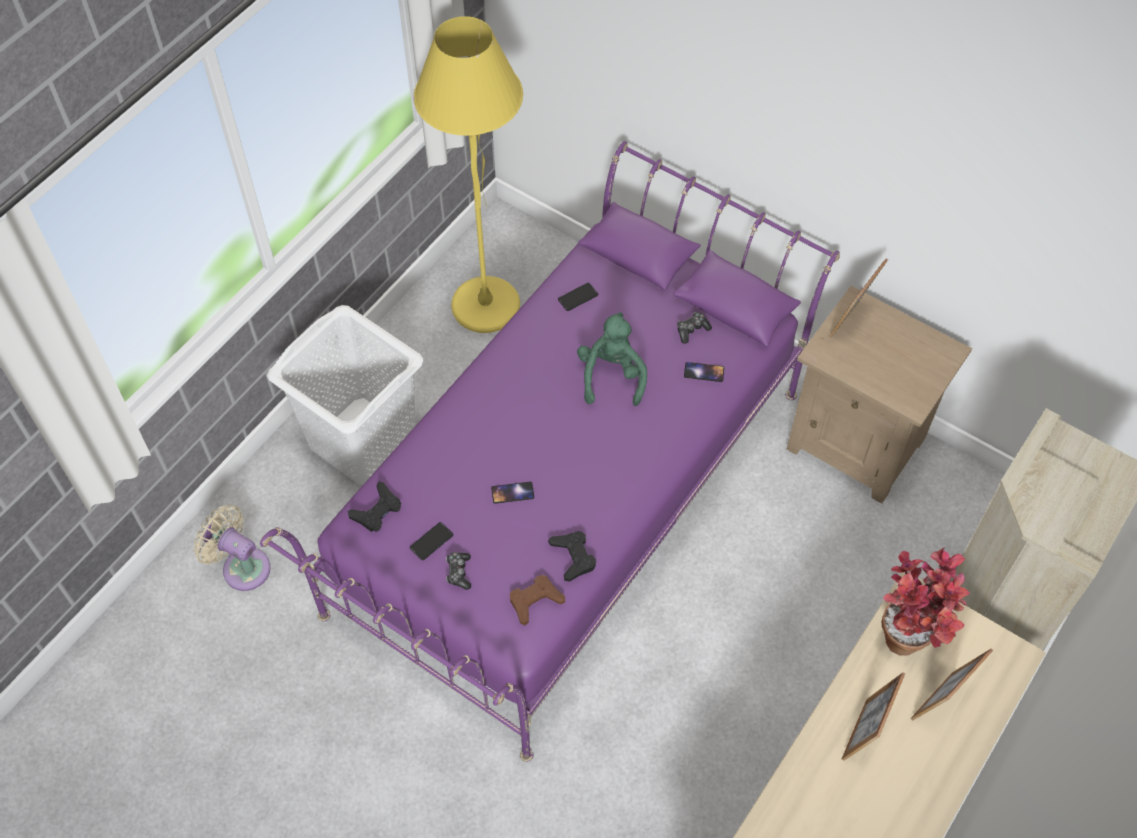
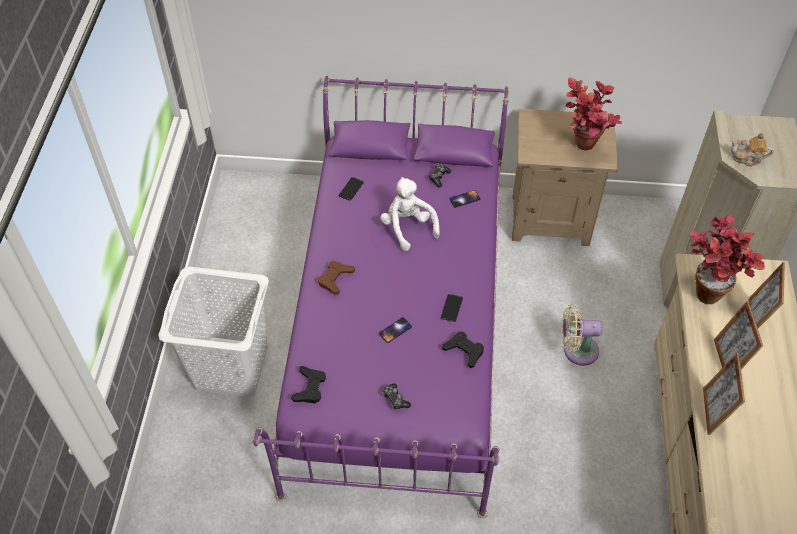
camera: 30 degrees left, 5 degrees down
(242, 566) = (197, 494): beige fan -> beige fan (577, 350)
(431, 541) = (362, 388): phone -> phone (451, 308)
(486, 305) = (259, 240): yellow floor lamp -> none
(535, 601) = (459, 391): brown game controller -> brown game controller (335, 279)
(611, 376) = (408, 227): green plush toy -> white plush toy
(851, 322) = (534, 129): picture frame -> picture frame (713, 412)
(895, 377) = (583, 149): none -> potted plant
(1037, 493) = (747, 158): none -> teapot

